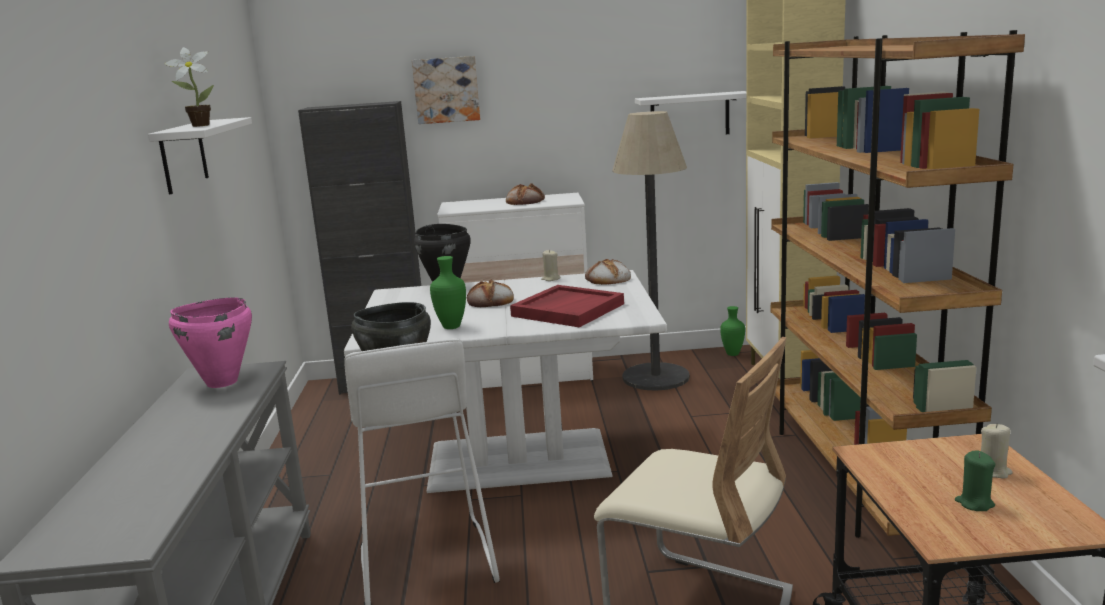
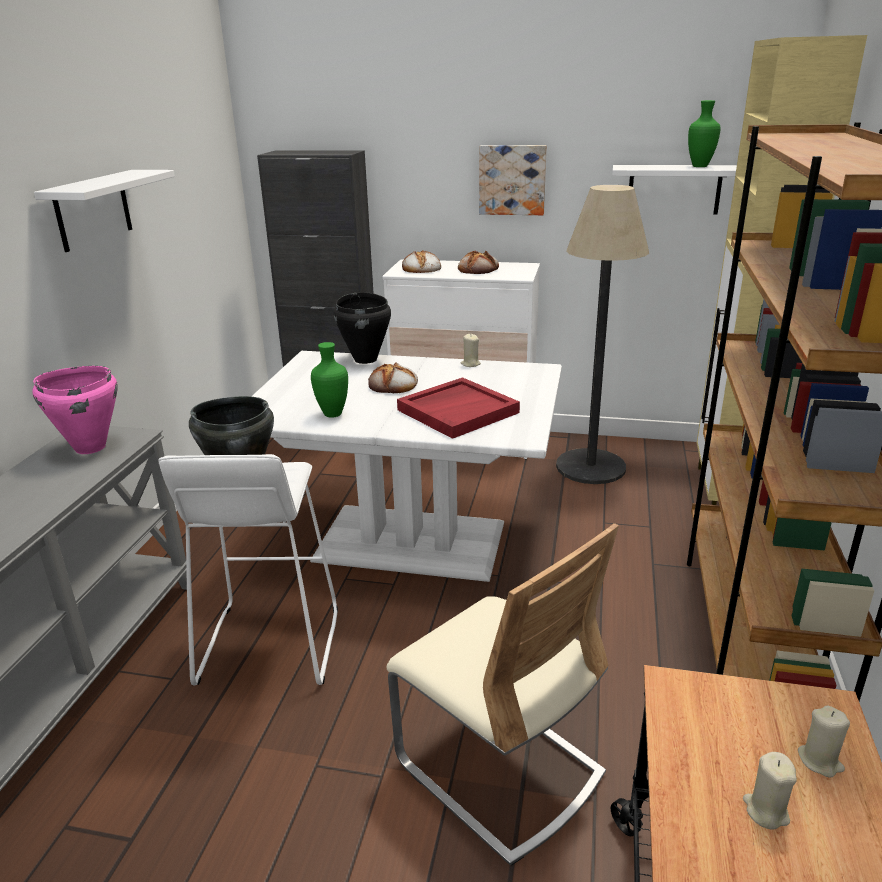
camera: 15 degrees right, 10 degrees up
(198, 126) = (97, 182): potted plant -> none
(446, 90) = (412, 141): picture -> picture (512, 180)
(607, 279) = (526, 374): bread -> bread (421, 268)
(732, 354) = (684, 451): green vase -> green vase (700, 166)
(974, 503) = (765, 810): green candle -> beige candle

